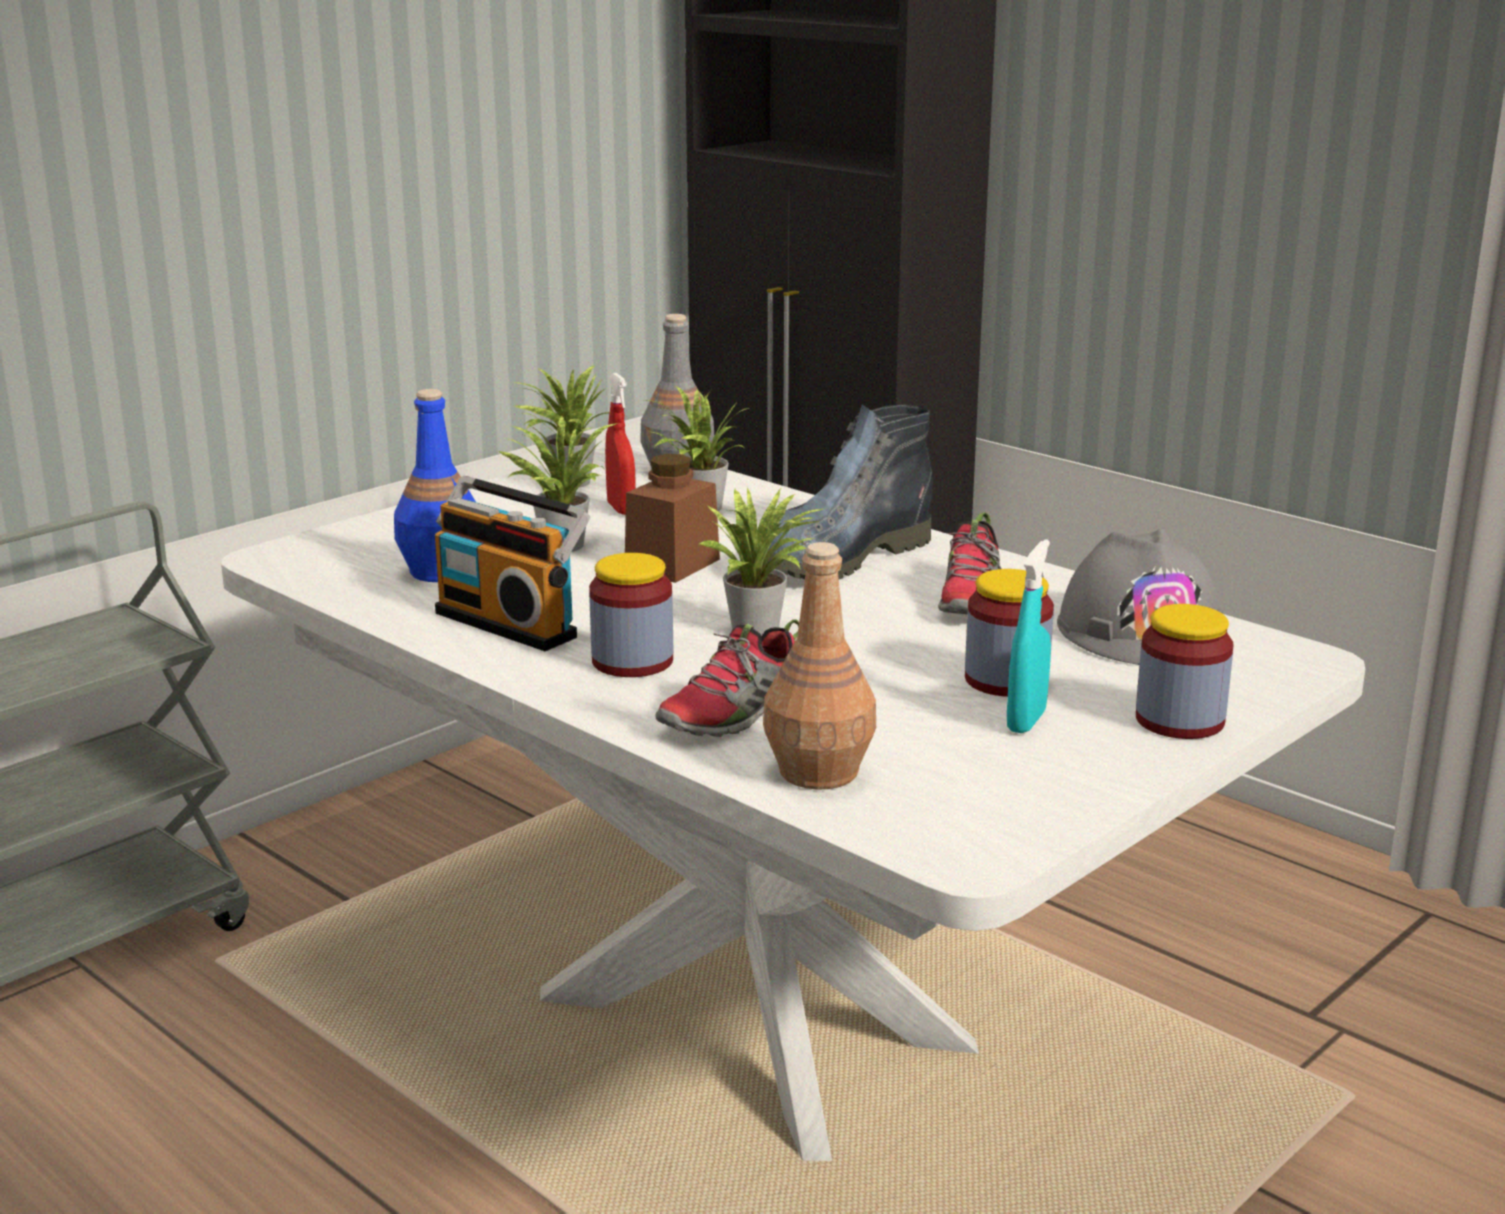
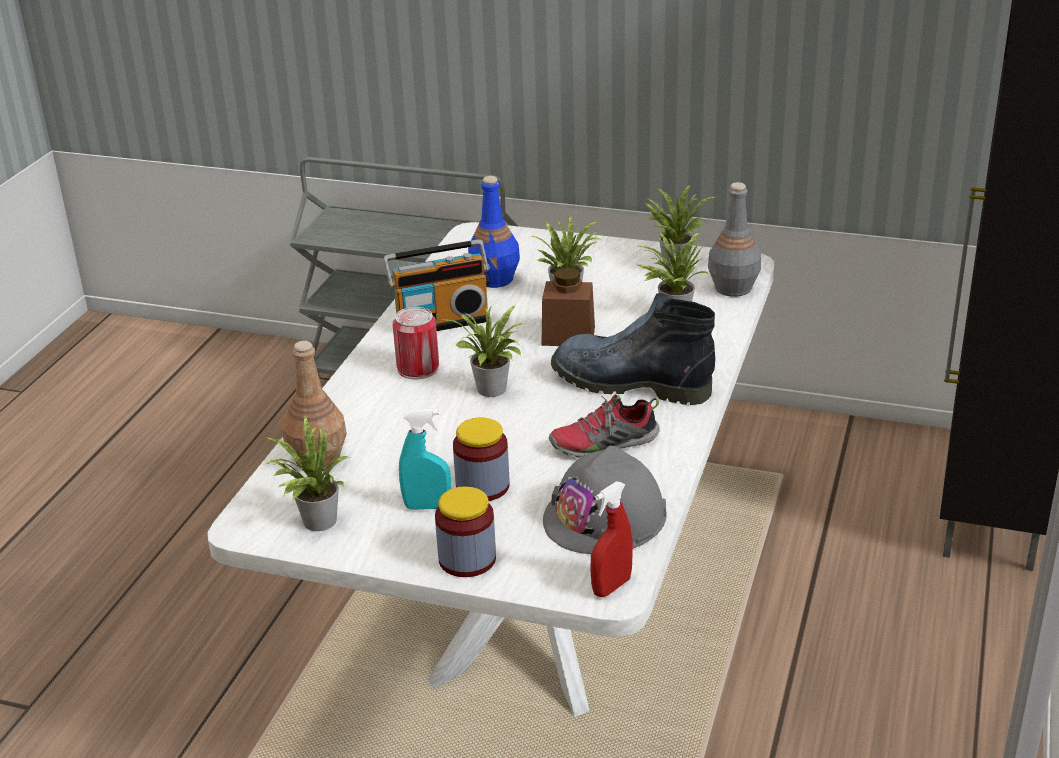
camera: 65 degrees right, 10 degrees up
(511, 623) = (441, 321): radio -> radio turned 120 degrees counterclockwise
(621, 509) = (645, 293): red spray bottle -> red spray bottle (611, 586)
(632, 661) = (418, 368): jar -> can
(734, 715) = (370, 416): shoe -> none
(1000, 802) = (315, 522): none -> potted plant

